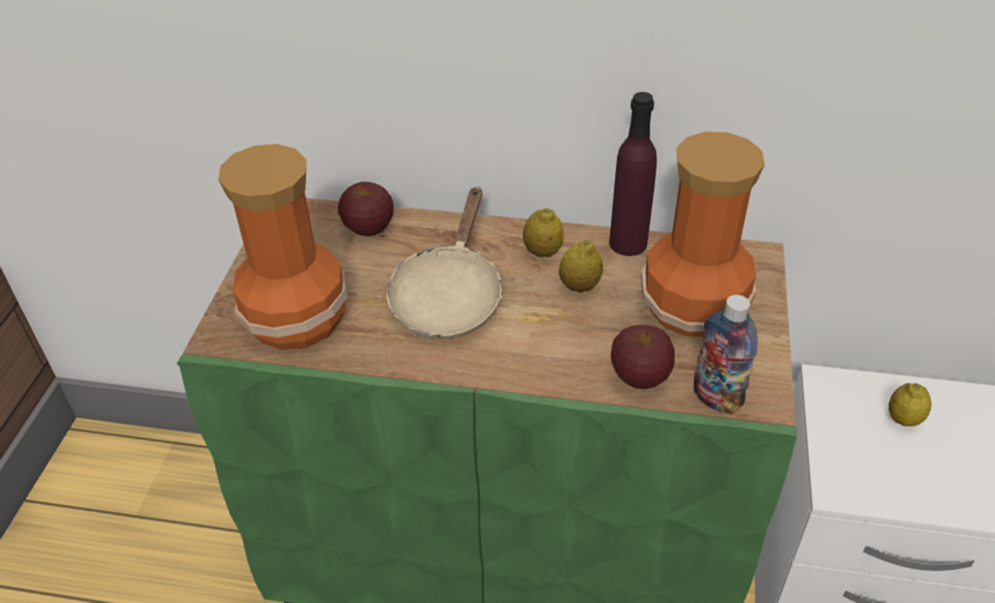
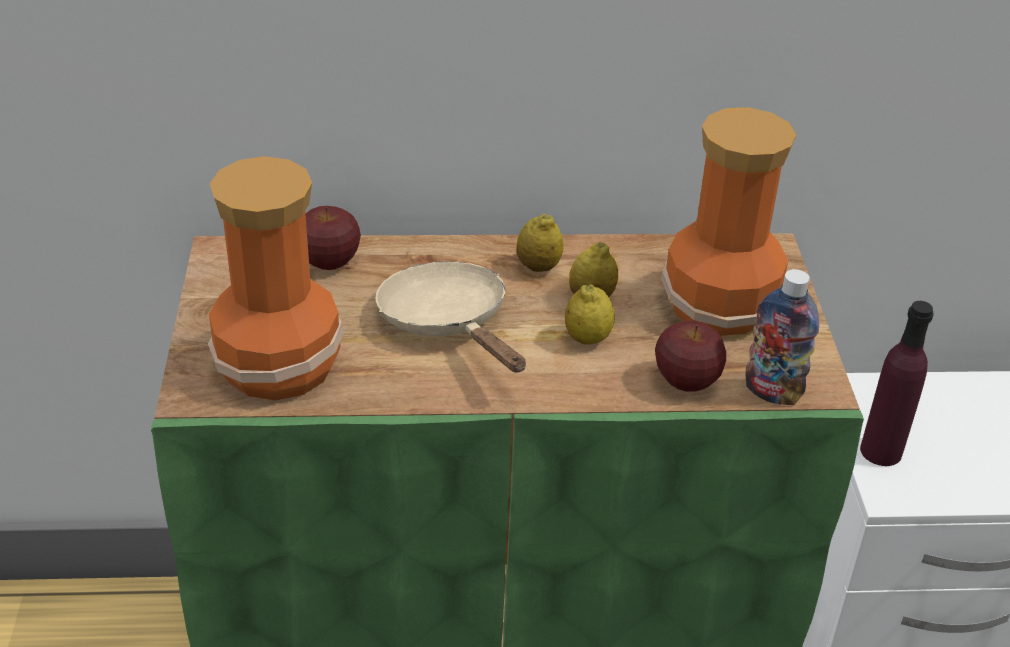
camera: 15 degrees left, 5 degrees down
(449, 296) = (448, 323): beige frying pan -> beige frying pan turned 150 degrees clockwise
(628, 243) = (629, 249): purple bottle -> purple bottle (881, 451)
(903, 419) = (937, 415): lemon -> lemon (587, 338)

